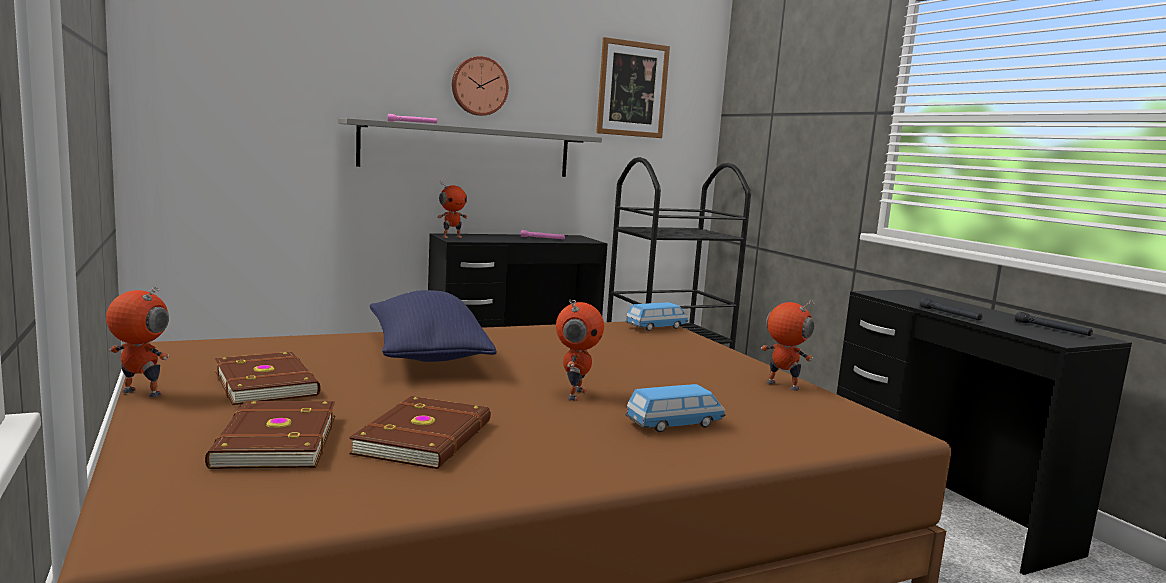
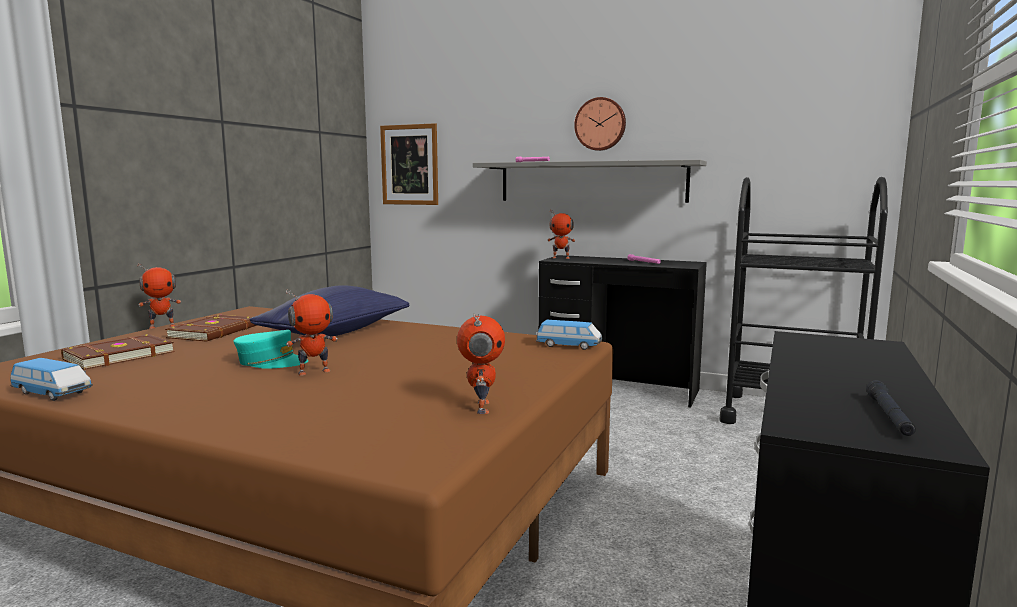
camera: 50 degrees right, 0 degrees up
(140, 393) = (162, 326): toy robot -> toy robot turned 90 degrees clockwise
(427, 438) = (162, 371): brown book -> none
(496, 397) = (271, 362): none -> turquoise cap
(632, 89) = (770, 104): picture -> picture (409, 165)
(675, 424) = (289, 404): toy car -> toy car (52, 393)
(950, 314) = (785, 370): black flashlight -> none

